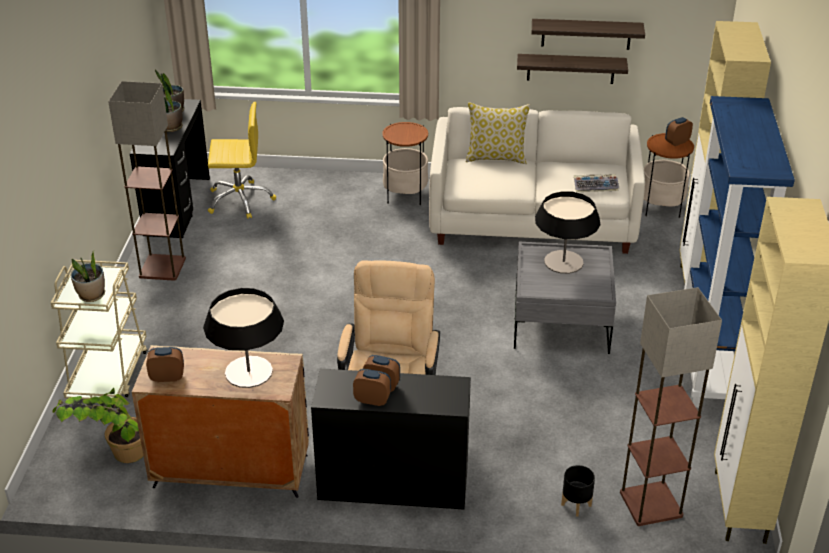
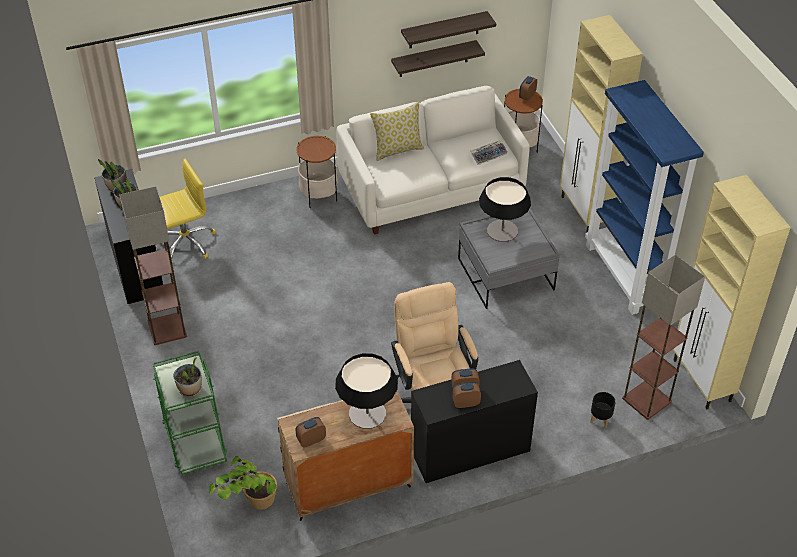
camera: 25 degrees left, 10 degrees up
(108, 374) = (195, 440): beige cart -> green cart

